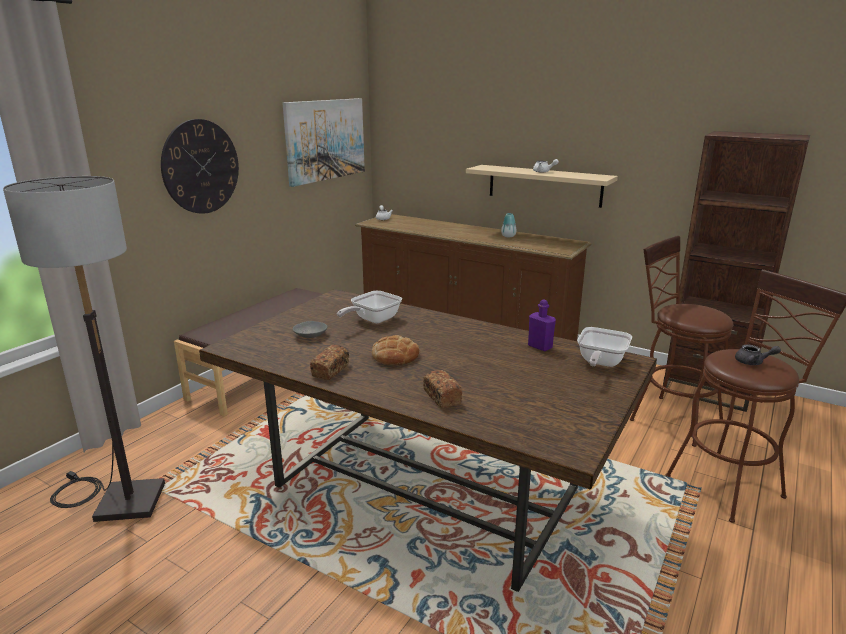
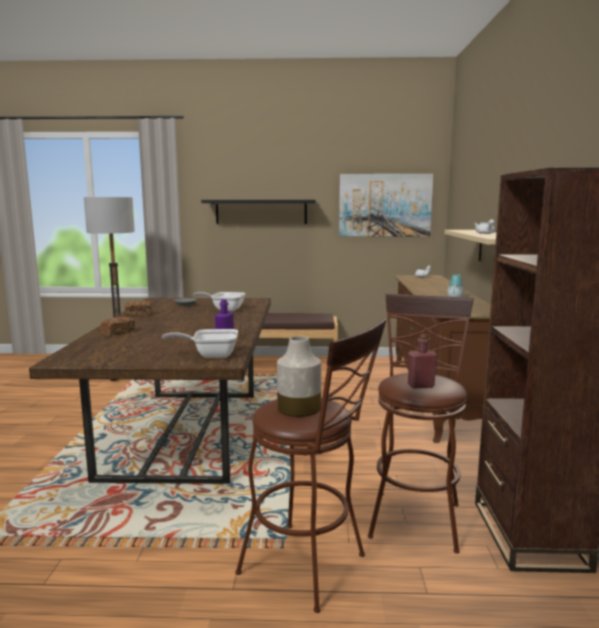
camera: 60 degrees right, 10 degrees down
(201, 167) = (261, 211): wall clock -> black shelf
(395, 356) = (171, 319): bread -> none
(707, 314) = (421, 386): none -> red bottle
(753, 362) = (299, 408): grey teapot -> beige vase

